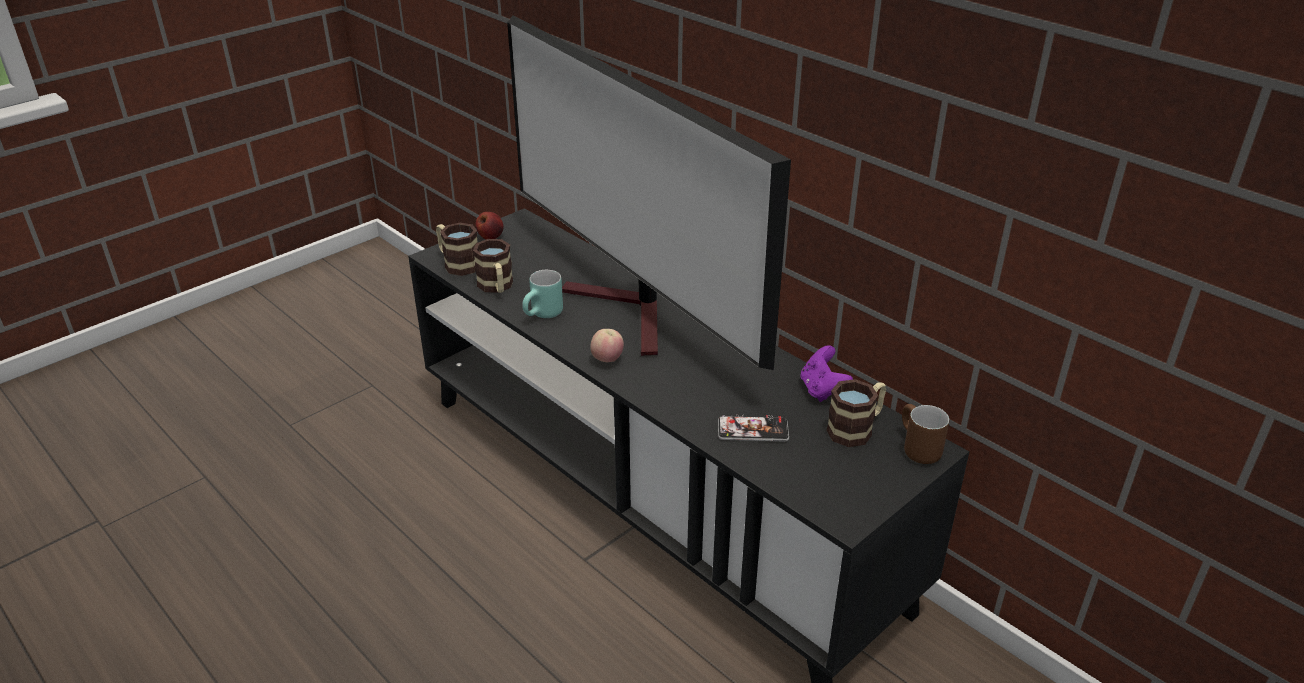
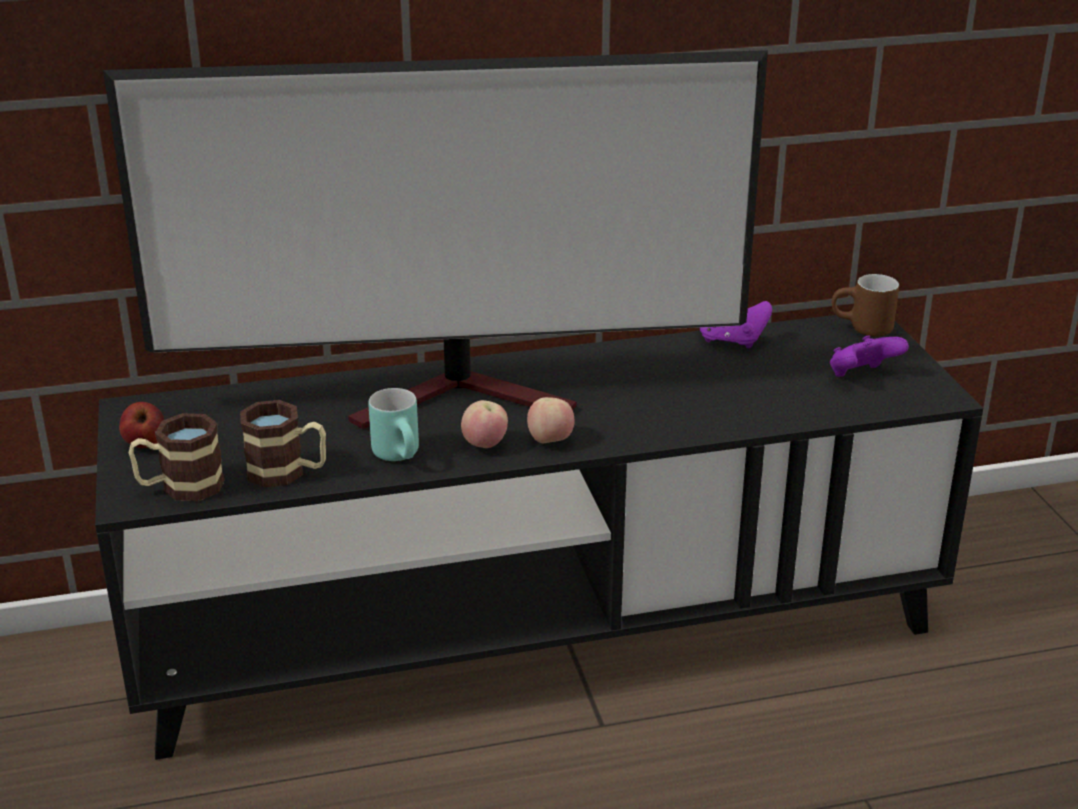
camera: 60 degrees left, 5 degrees down
(580, 338) = (485, 445): none -> apple
(753, 430) = (765, 397): phone -> none
(834, 468) = (861, 376): none -> purple game controller
(856, 428) = (808, 345): mug -> none

